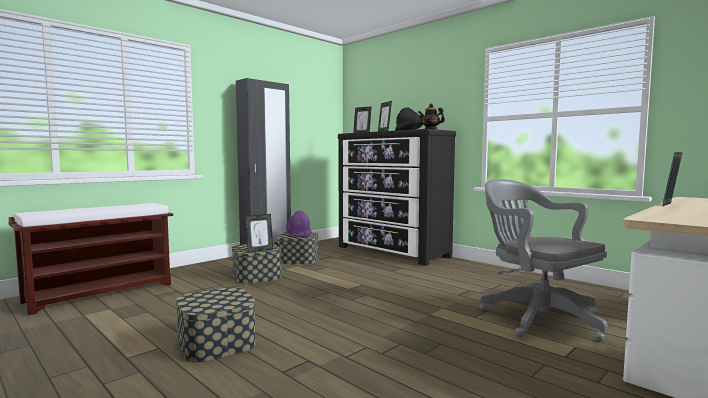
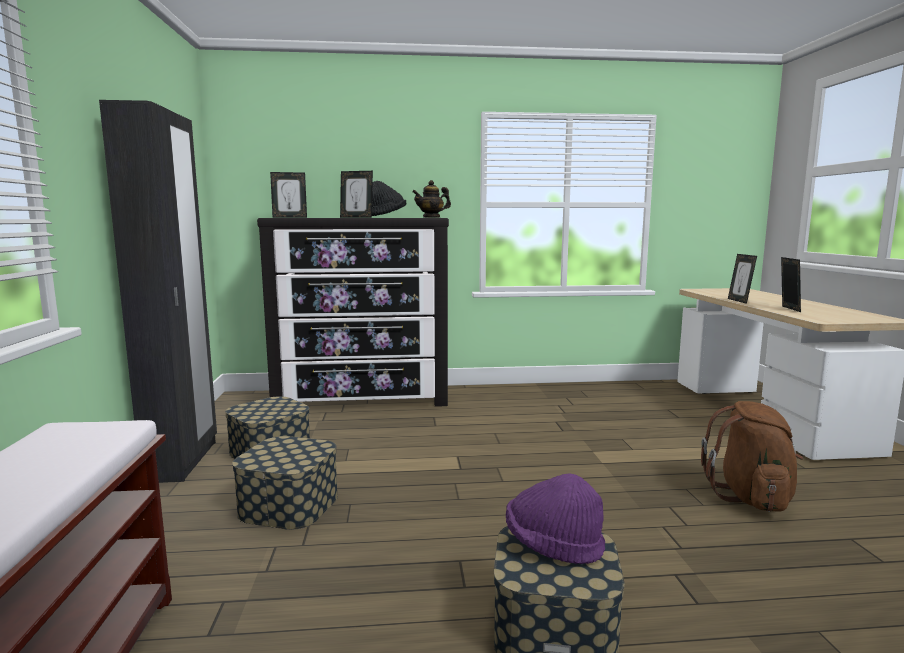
camera: 50 degrees left, 5 degrees up
(259, 250) = (312, 455): picture frame -> picture frame (787, 309)
(299, 234) = (268, 408): purple hat -> purple hat (553, 546)
(473, 367) = (751, 497): none -> brown backpack
(536, 317) = (658, 429): grey office chair -> none

